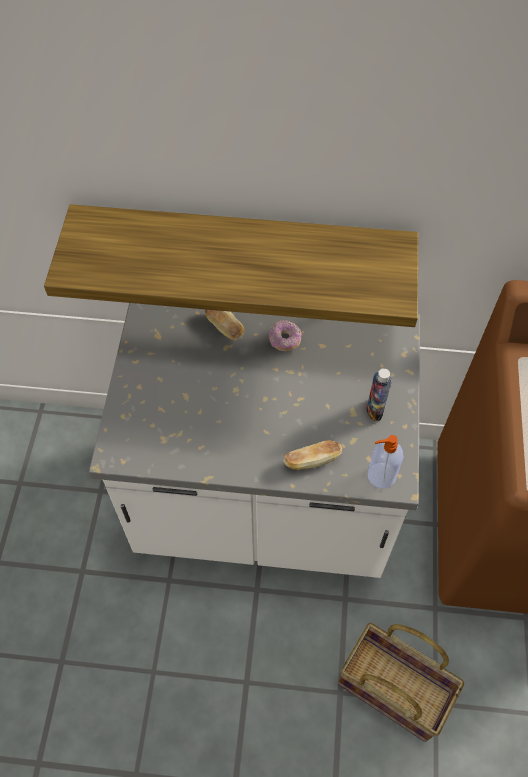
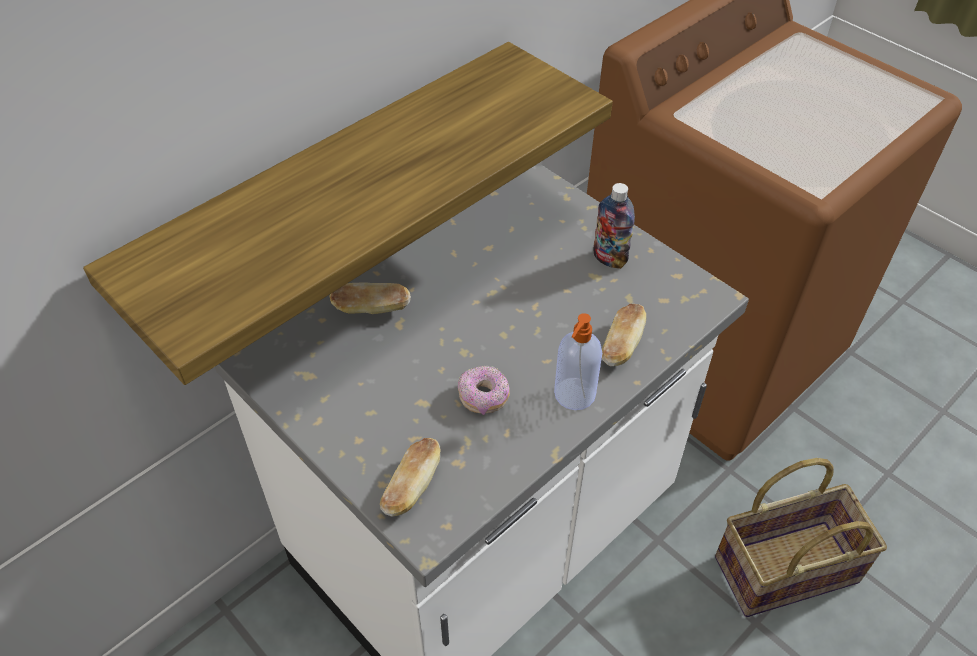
camera: 50 degrees left, 10 degrees down
(132, 430) = (411, 487): none -> bread
(284, 340) = (448, 271): donut -> donut (483, 397)
(380, 475) = (691, 304): soap dispenser -> soap dispenser (574, 395)

